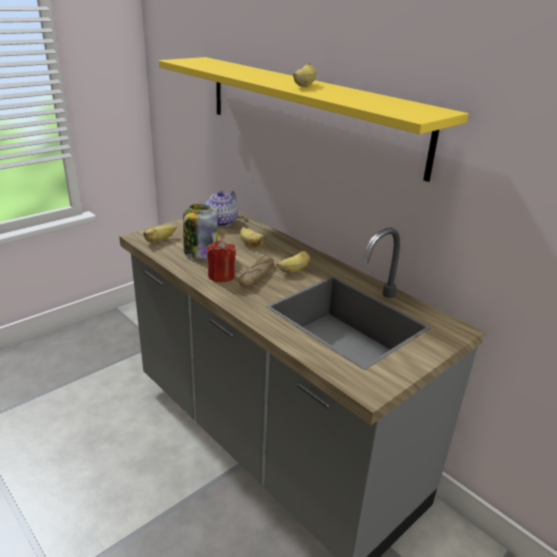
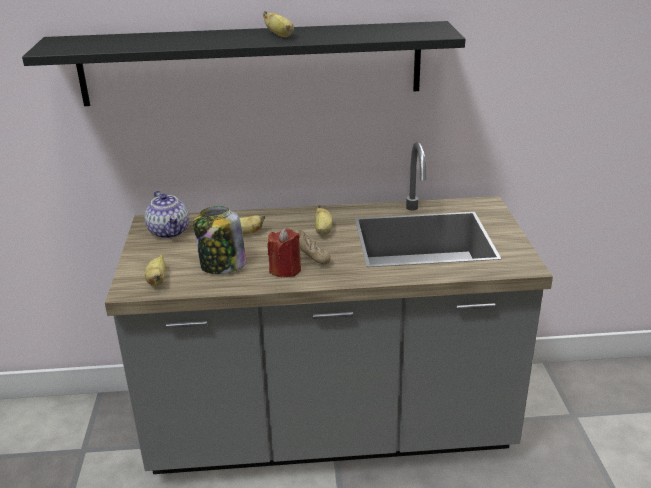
camera: 50 degrees left, 0 degrees up
(307, 111) = (251, 64): yellow shelf -> black shelf

